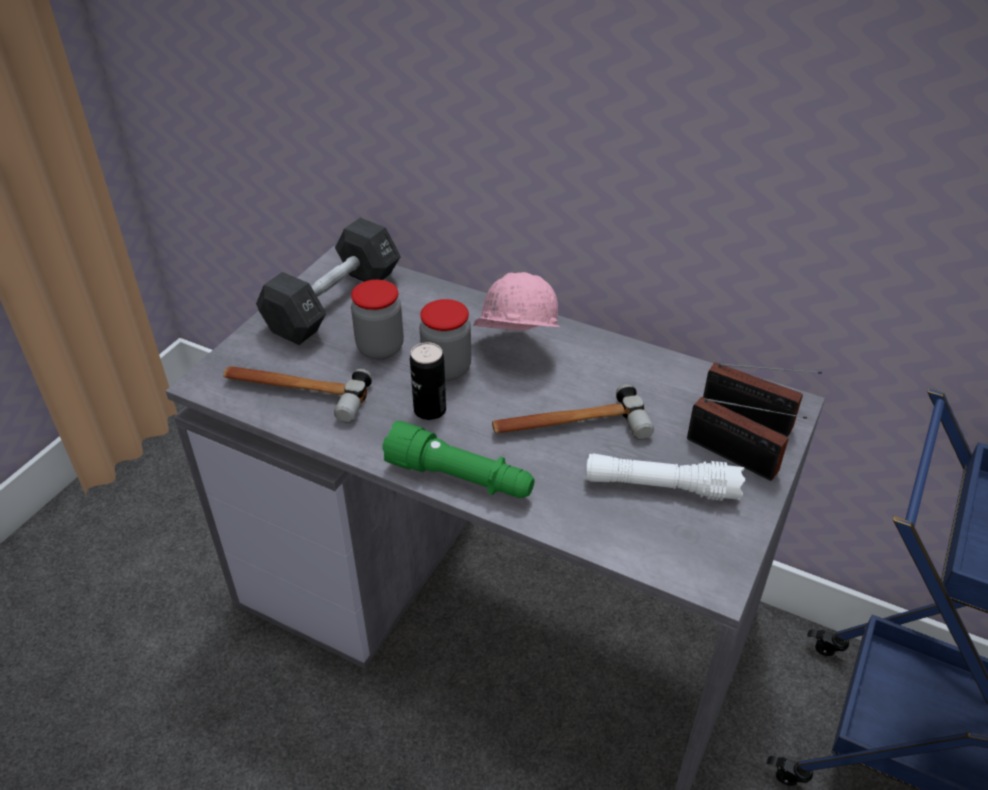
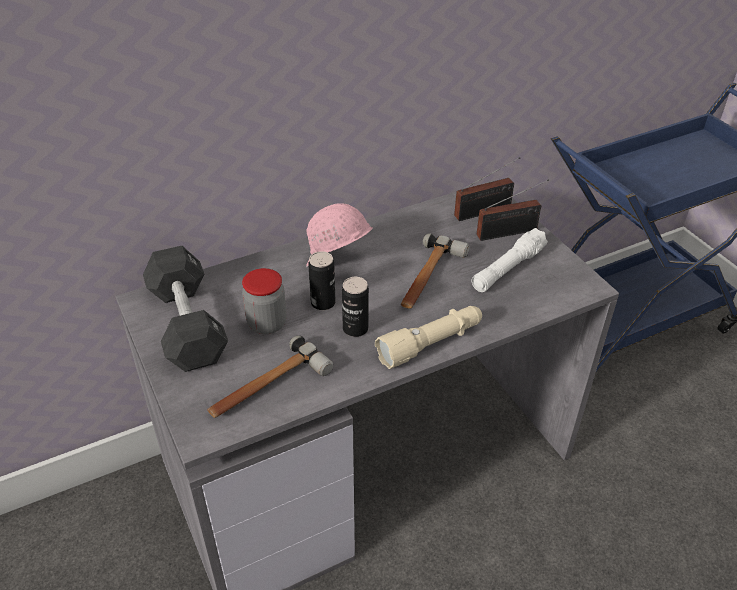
camera: 55 degrees left, 0 degrees up
(447, 369) = (323, 303): jar -> can
(460, 478) = (431, 344): green flashlight -> beige flashlight

